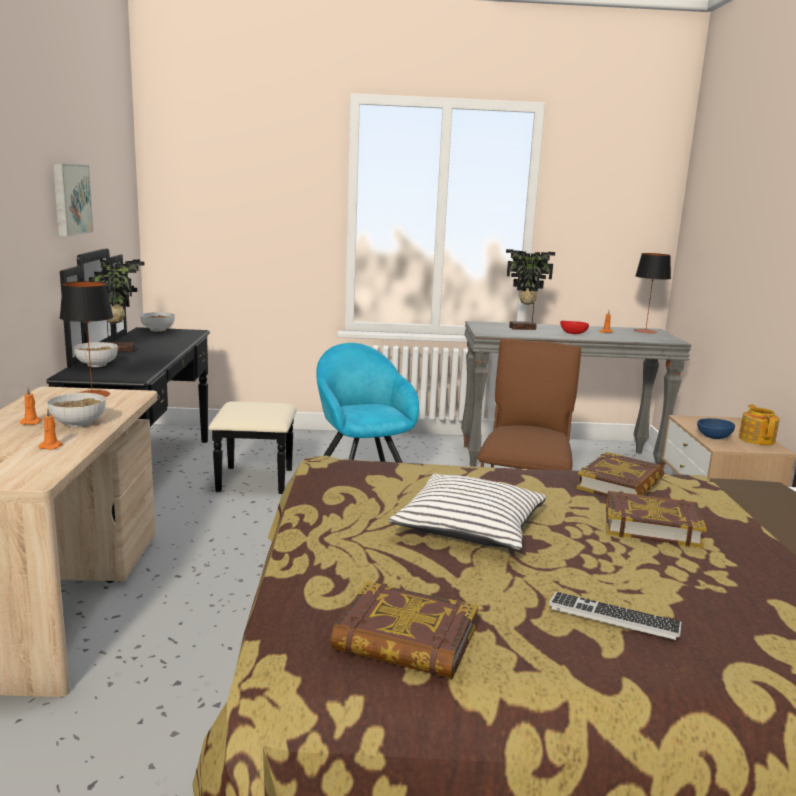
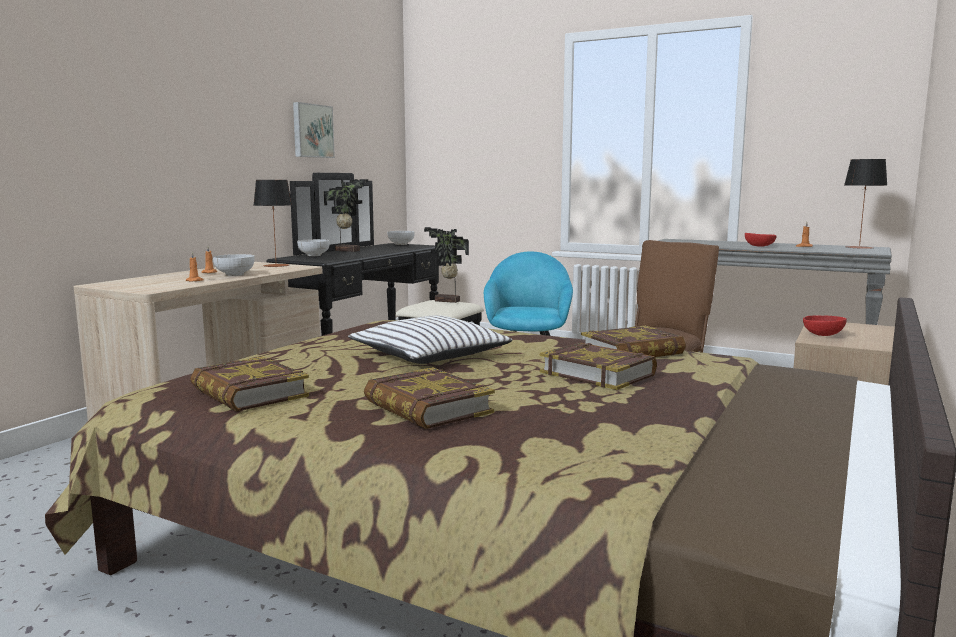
camera: 30 degrees right, 5 degrees down
(523, 329) = (710, 243): potted plant -> potted plant (447, 301)
(613, 617) = (427, 407): keyboard -> book
(713, 437) = (822, 334): blue bowl -> red bowl
(756, 439) = (878, 340): teapot -> none

